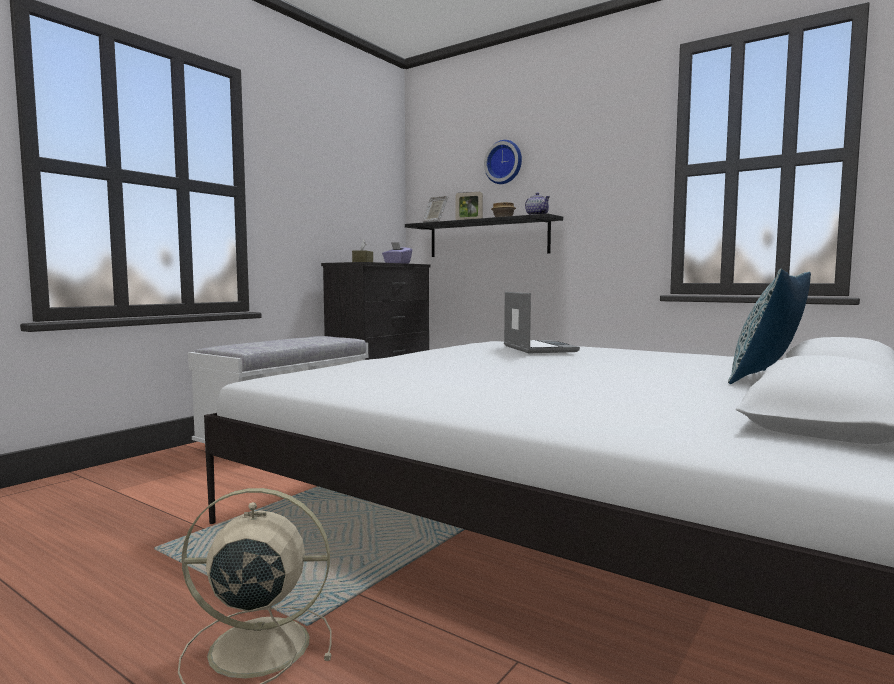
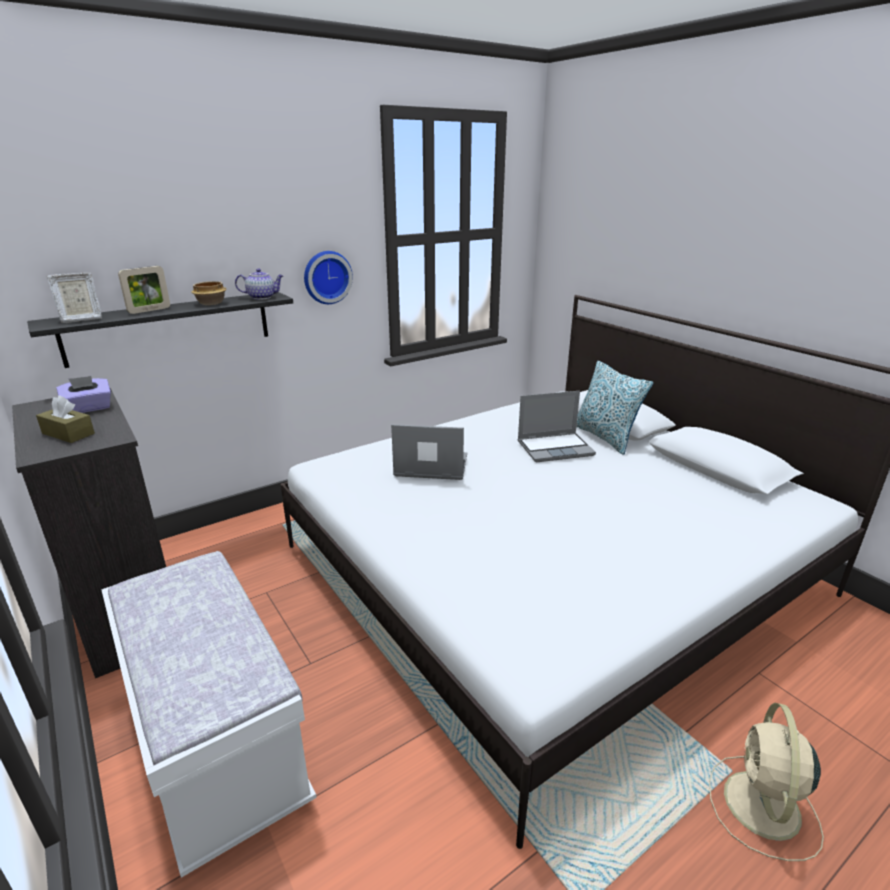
camera: 70 degrees left, 20 degrees up
(504, 162) = (177, 219): wall clock -> wall clock (326, 277)
(673, 367) = (555, 448): none -> laptop

